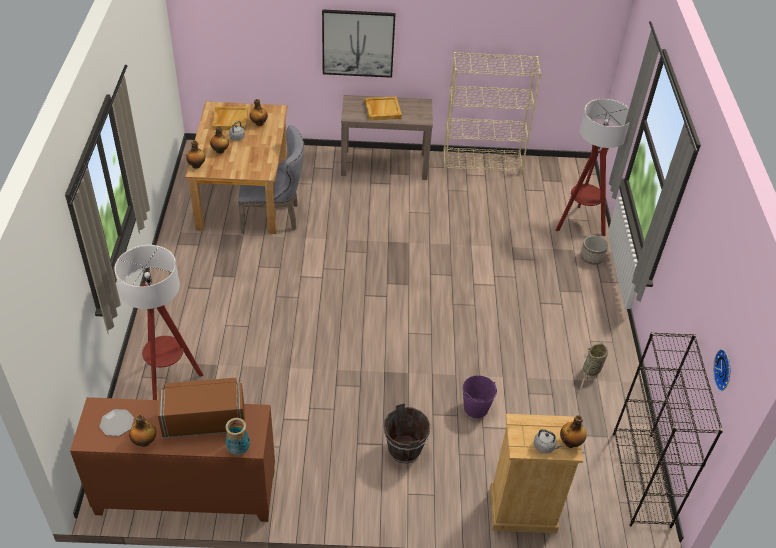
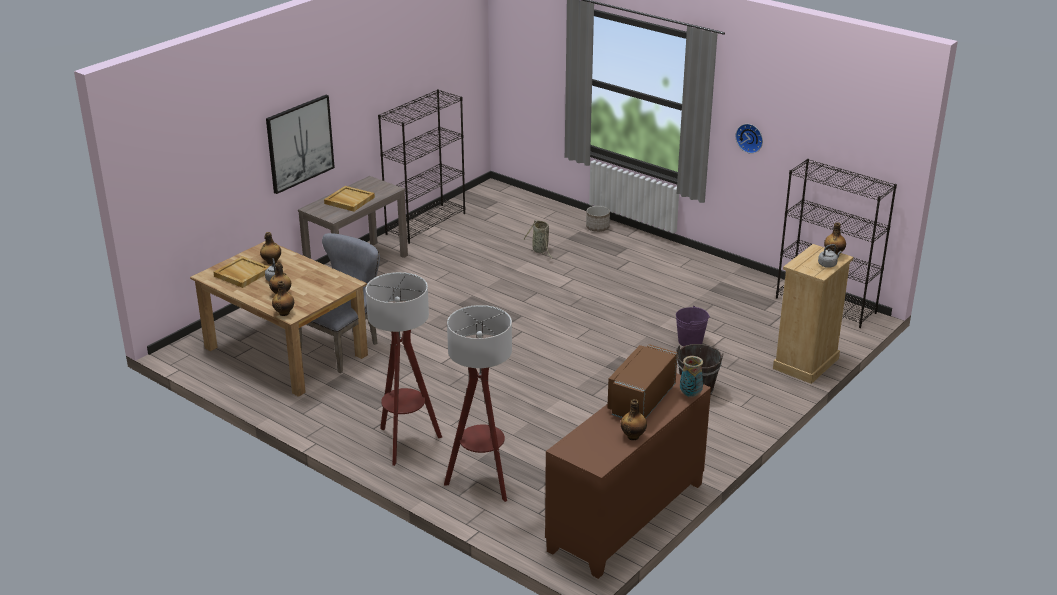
camera: 50 degrees left, 15 degrees down
(117, 423) = (596, 444): plate -> none
(482, 163) = (426, 223): beige bookcase -> black bookcase
(579, 224) = (555, 216): floor lamp -> floor lamp (405, 443)
(590, 371) = (709, 280): basket -> basket (540, 250)
(725, 370) = (865, 149): wall clock -> wall clock (750, 137)

